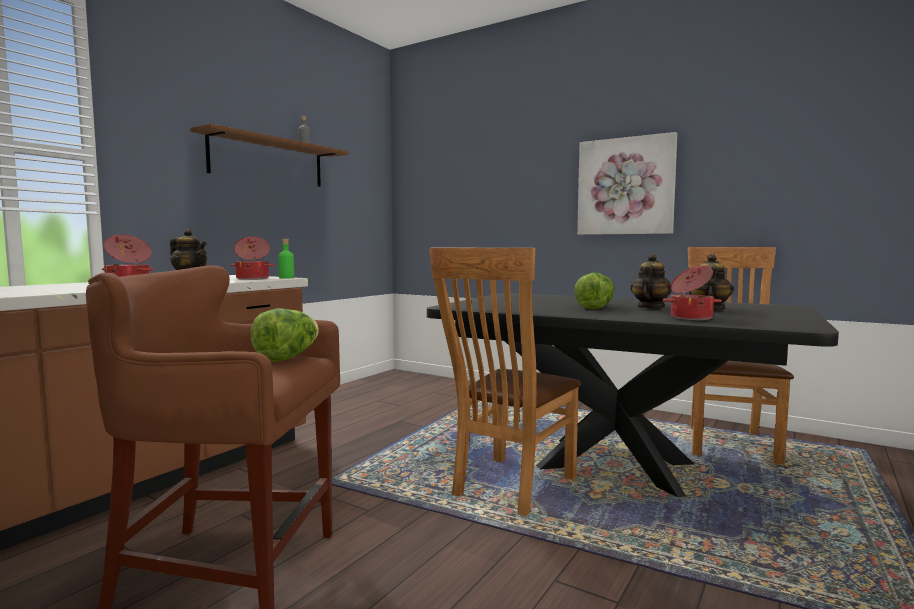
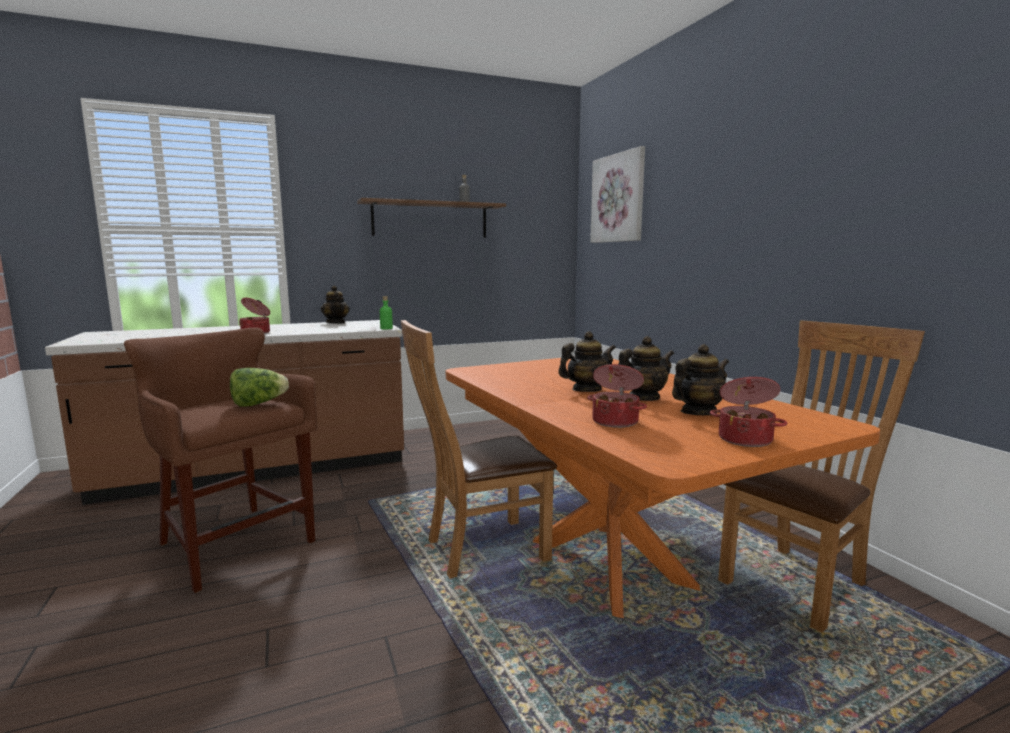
camera: 35 degrees right, 5 degrees up
(253, 278) = (361, 328): cooking pot -> cooking pot (745, 439)
(595, 307) = (586, 390): lettuce -> teapot
(614, 465) = (609, 562): black dining table -> orange dining table
(625, 186) = (764, 234): picture -> picture (618, 198)

